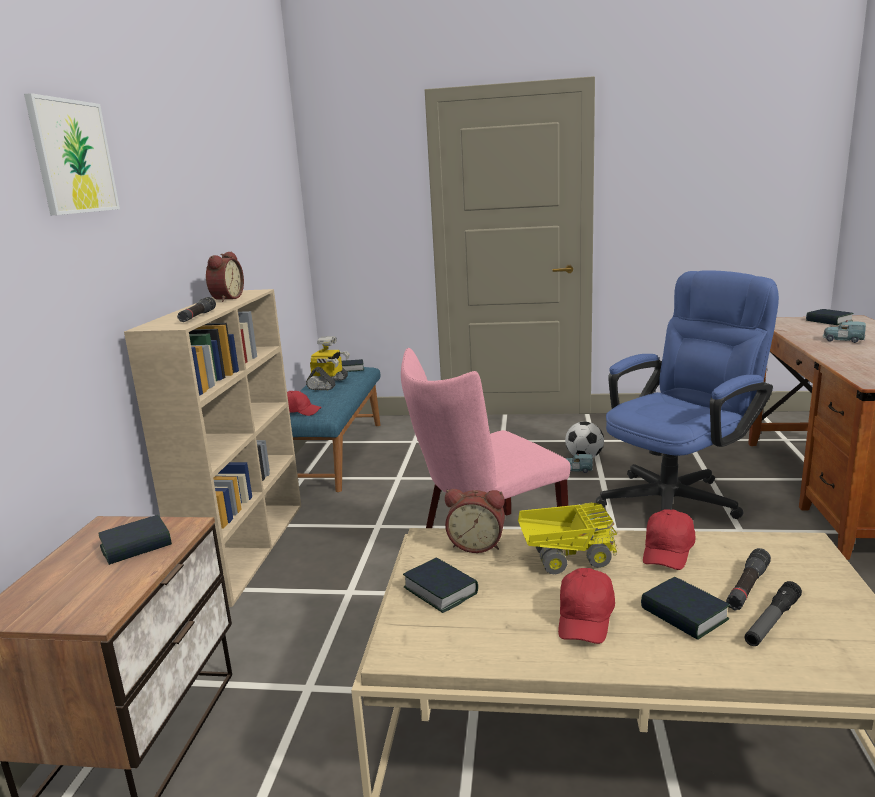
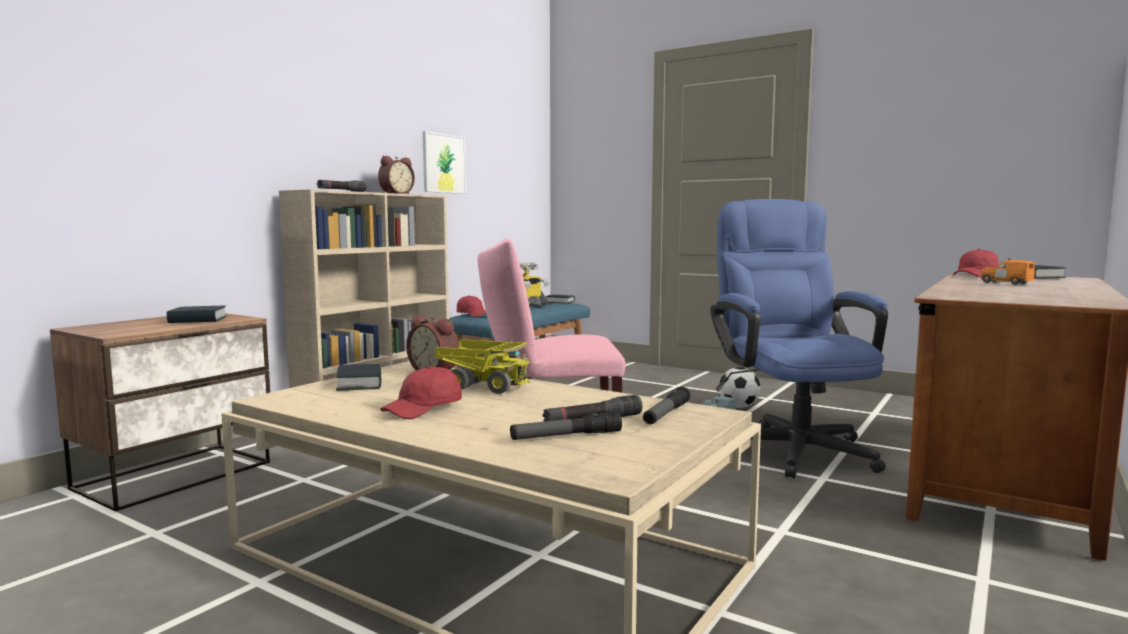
camera: 25 degrees right, 10 degrees down
(73, 157) = (258, 59): picture -> picture (443, 163)
(668, 551) = (573, 396): red cap -> red cap (975, 275)
(678, 498) = (791, 446): blue office chair -> blue office chair turned 90 degrees counterclockwise
(684, 614) = (502, 421): book -> none
(779, 557) = (666, 414): none -> flashlight
(843, 340) = (1005, 283): blue toy car -> orange toy car

